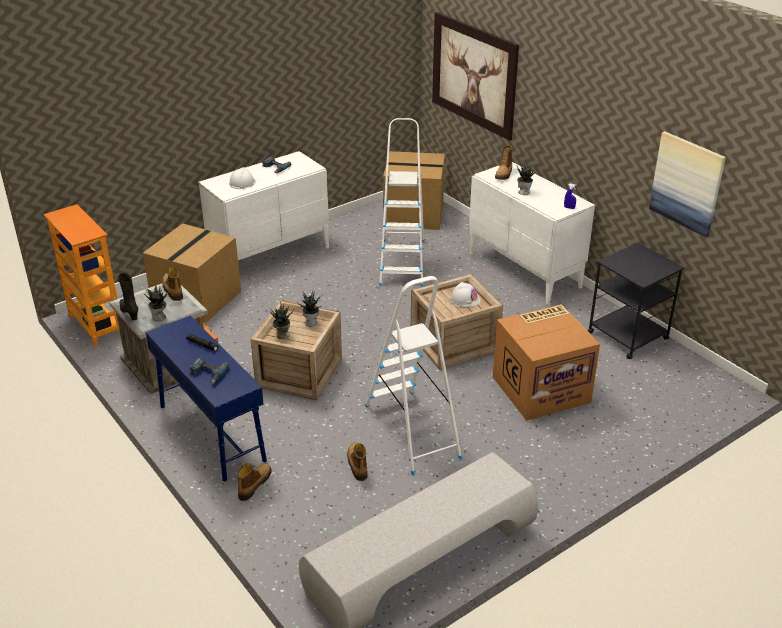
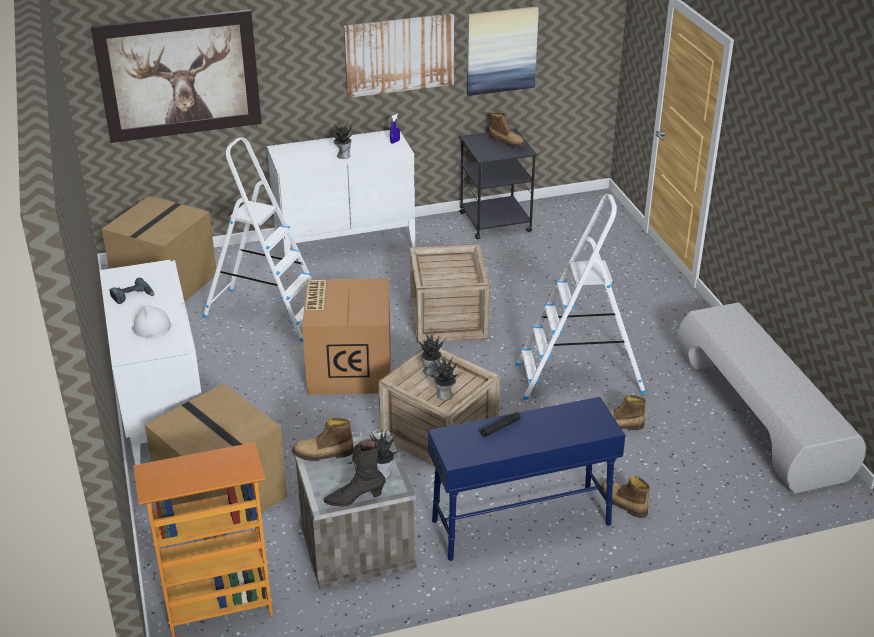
camera: 70 degrees left, 0 degrees up
(208, 374) = (561, 431): power drill -> none
(465, 299) = (447, 264): white hard hat -> none
(504, 174) = (294, 156): boot -> boot (507, 142)
(541, 388) = (549, 288): cardboard box -> cardboard box (348, 368)
(607, 139) = (399, 55): none -> picture

